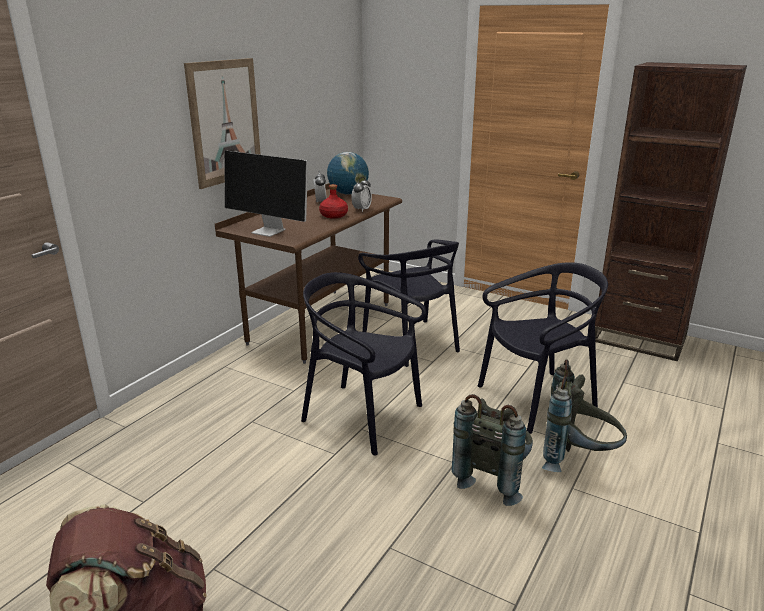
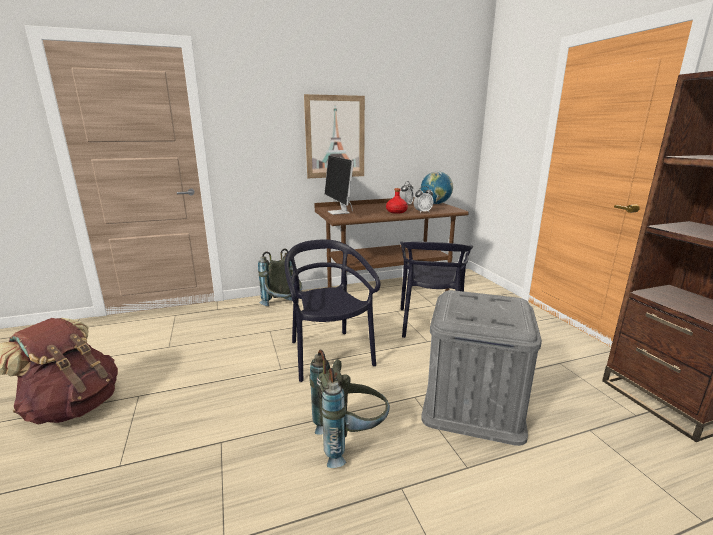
camera: 40 degrees right, 5 degrees down
(536, 399) = (473, 403): black chair -> grey storage box
(577, 460) = (440, 469): grey backpack -> grey backpack (283, 307)

